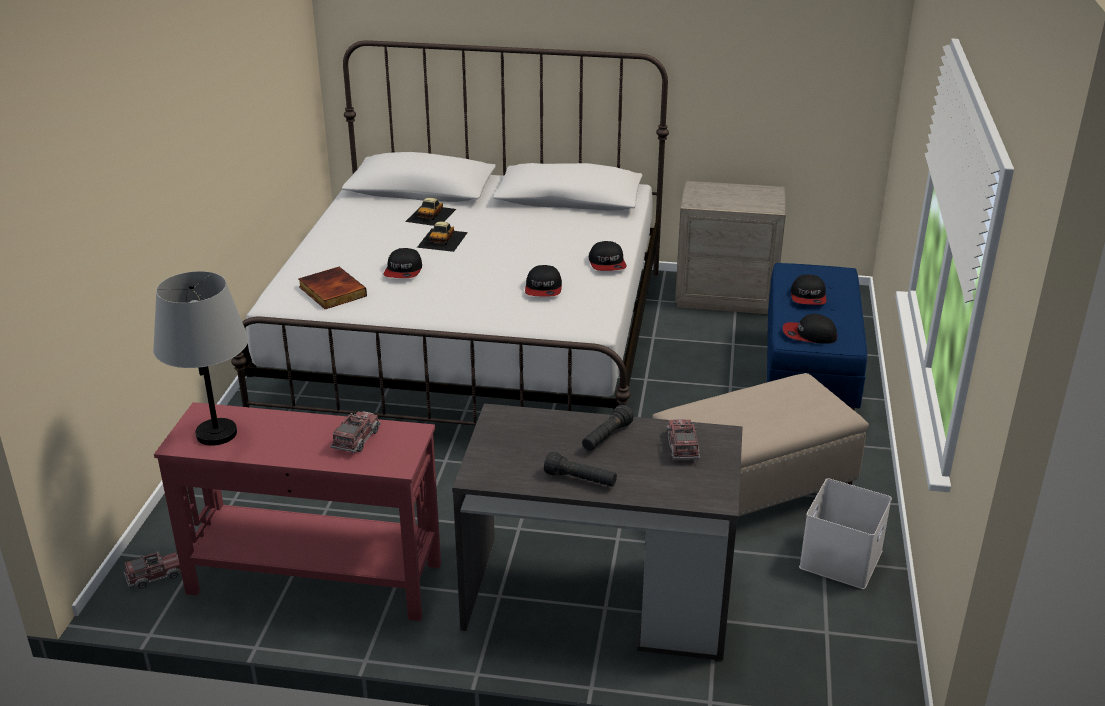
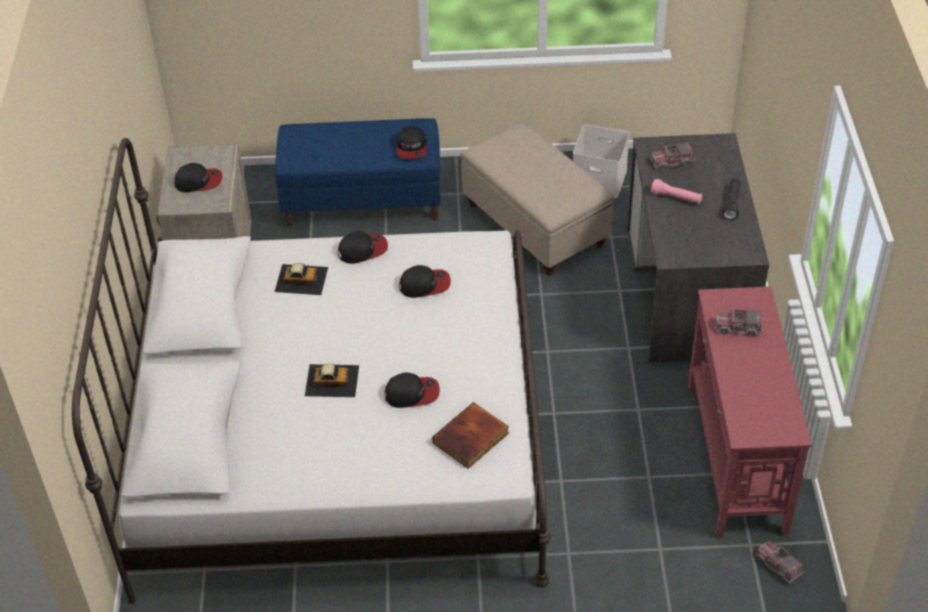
camera: 100 degrees left, 15 degrees up
(216, 433) = (768, 414): grey table lamp -> none
(431, 215) = (269, 404): toy car -> toy car (301, 279)
(606, 437) = (676, 198): black flashlight -> pink flashlight
(808, 297) = (343, 150): cap -> cap (199, 181)

